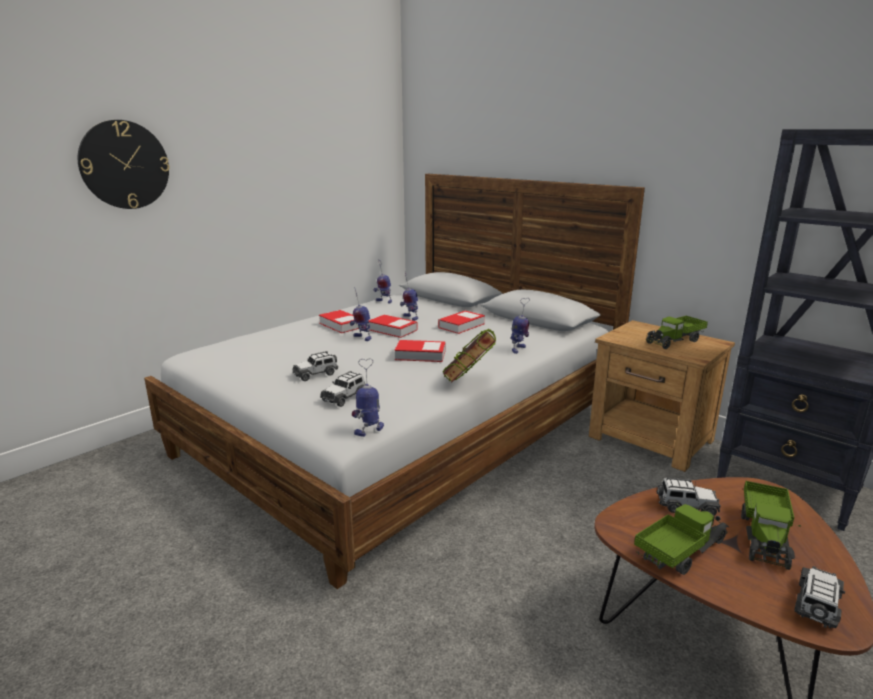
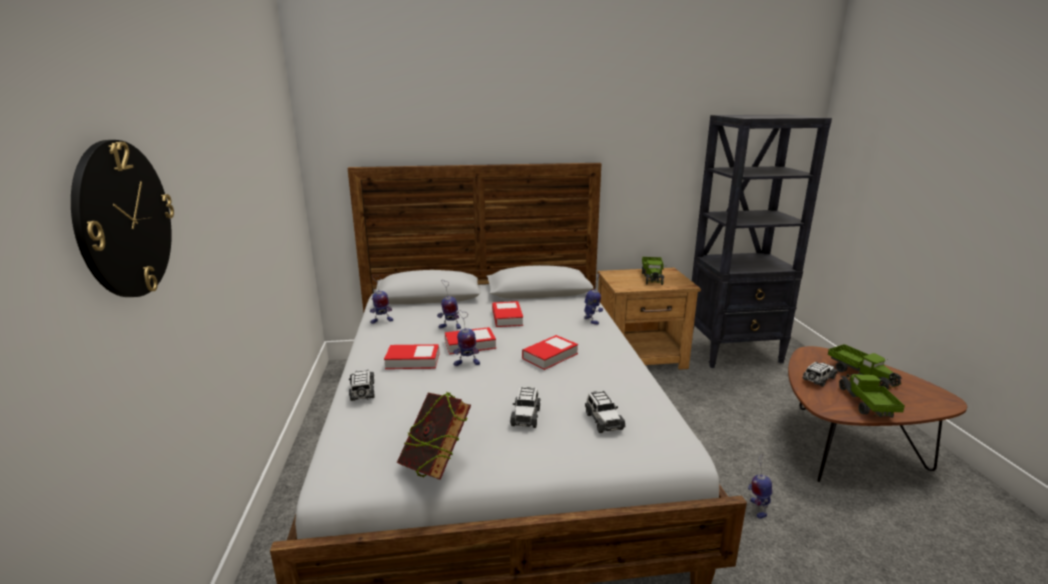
camera: 50 degrees left, 0 degrees up
(370, 430) = (684, 433): toy robot -> toy robot (757, 508)
(468, 382) = (632, 360): book -> book (436, 465)
(816, 605) = (929, 395): toy car -> toy car (362, 392)

